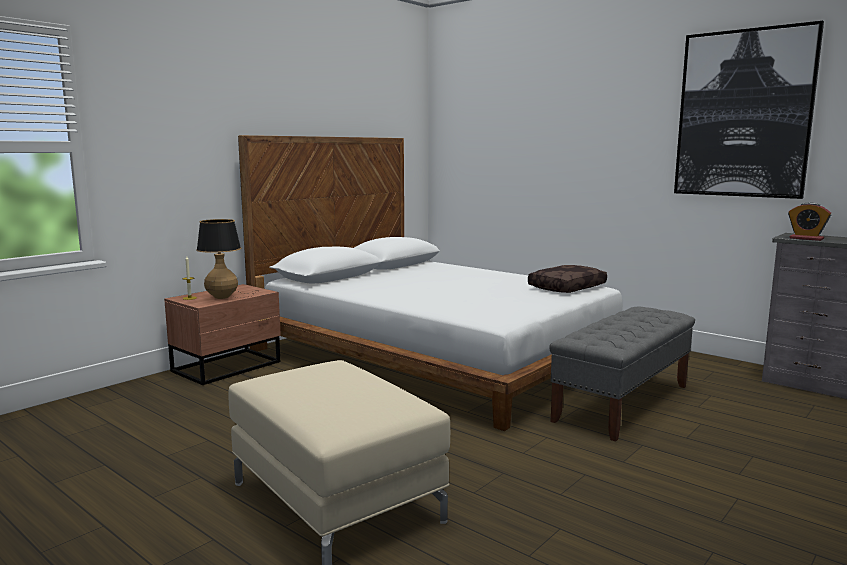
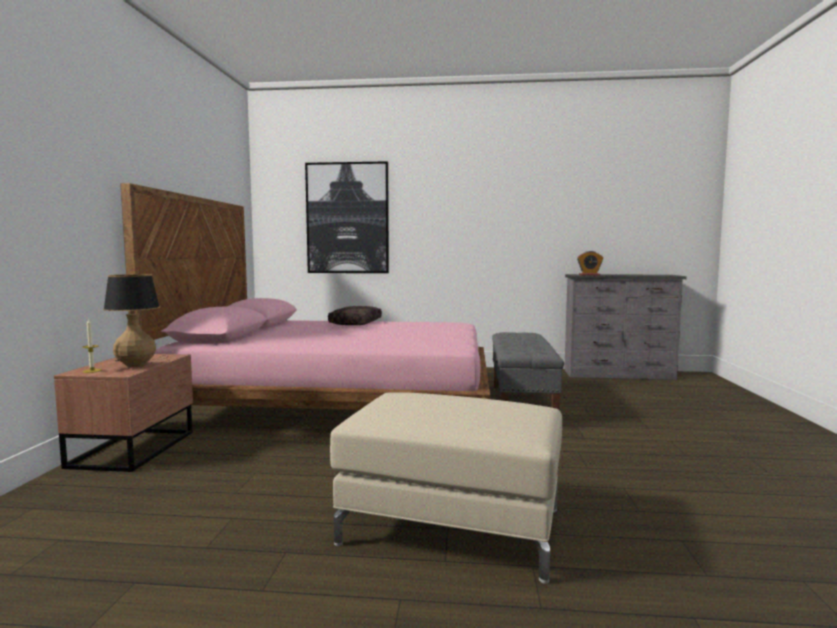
camera: 35 degrees left, 5 degrees down
(438, 354) = (338, 399): white bed -> pink bed
(566, 287) = (441, 324): brown pillow -> brown pillow (355, 323)
(743, 114) = (530, 194): picture -> picture (347, 218)

